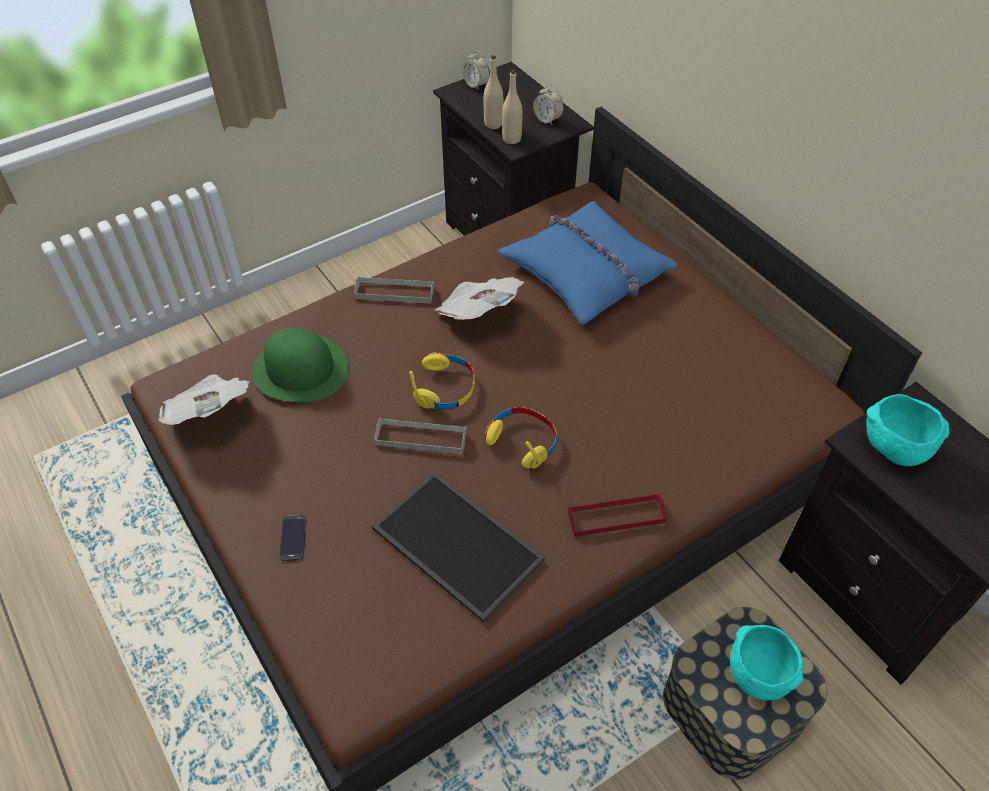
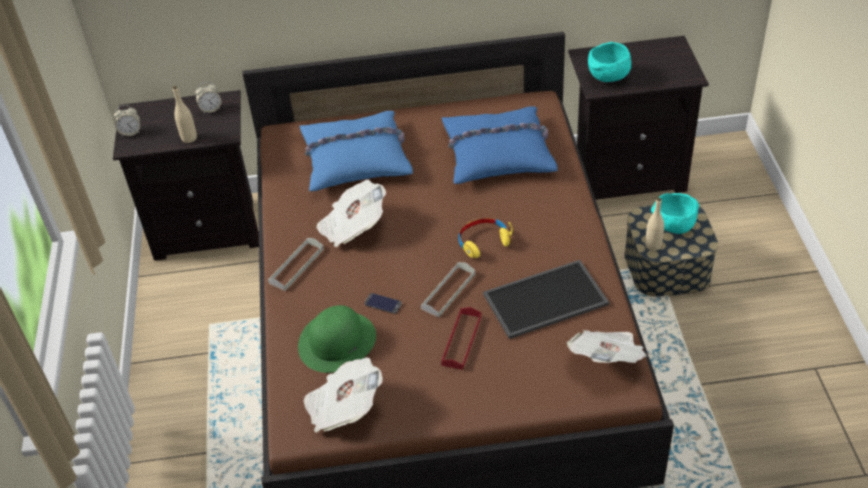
camera: 60 degrees left, 5 degrees down
(293, 538) = (491, 384): phone -> phone (383, 303)
(384, 654) = (607, 359): none -> newspaper
(445, 388) = (412, 265): yellow headphones -> none
(511, 139) = (216, 134): beige bottle -> beige bottle (653, 245)
(616, 517) = (567, 219): red tray -> red tray (461, 340)
(690, 397) = (498, 154): none -> blue pillow

